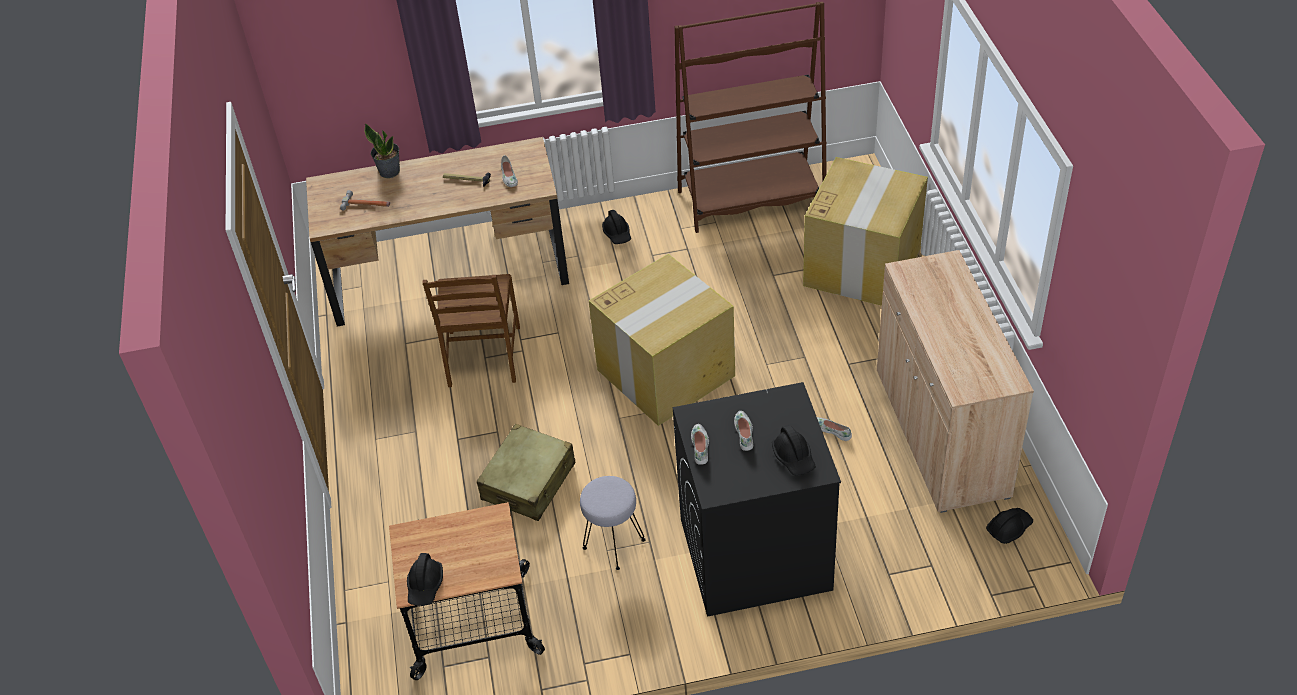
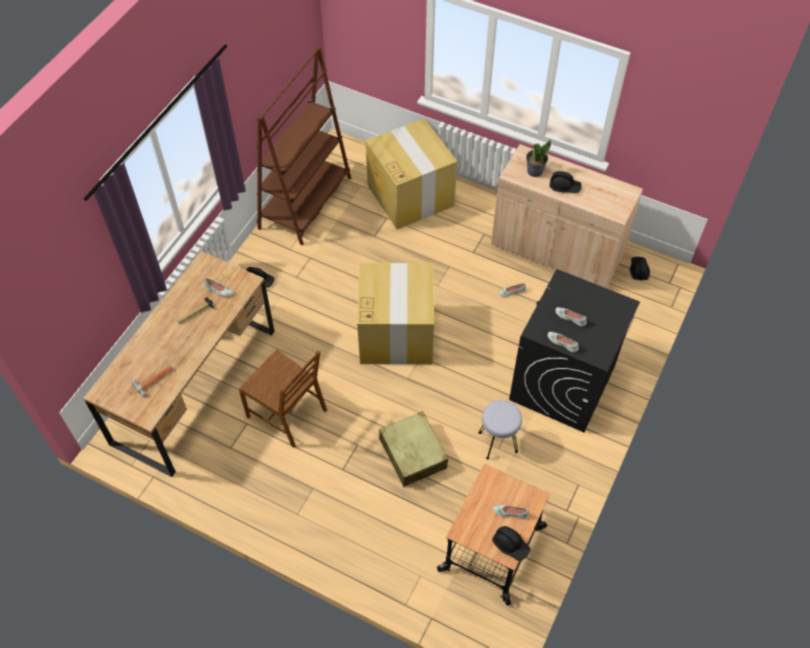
camera: 55 degrees left, 10 degrees up
(389, 171) = (135, 347): potted plant -> potted plant (534, 171)
(466, 561) = (510, 512): none -> white shoe
(794, 457) = (606, 309): black hard hat -> black hard hat (564, 187)

